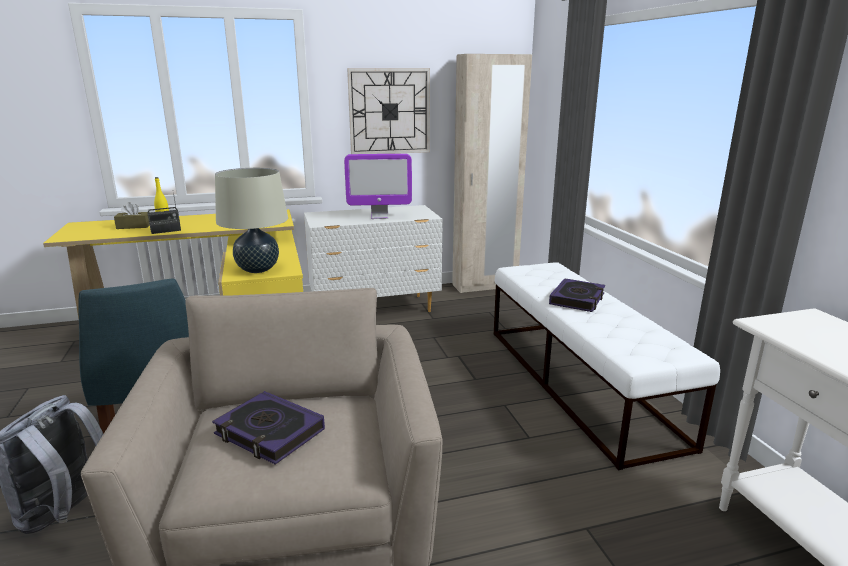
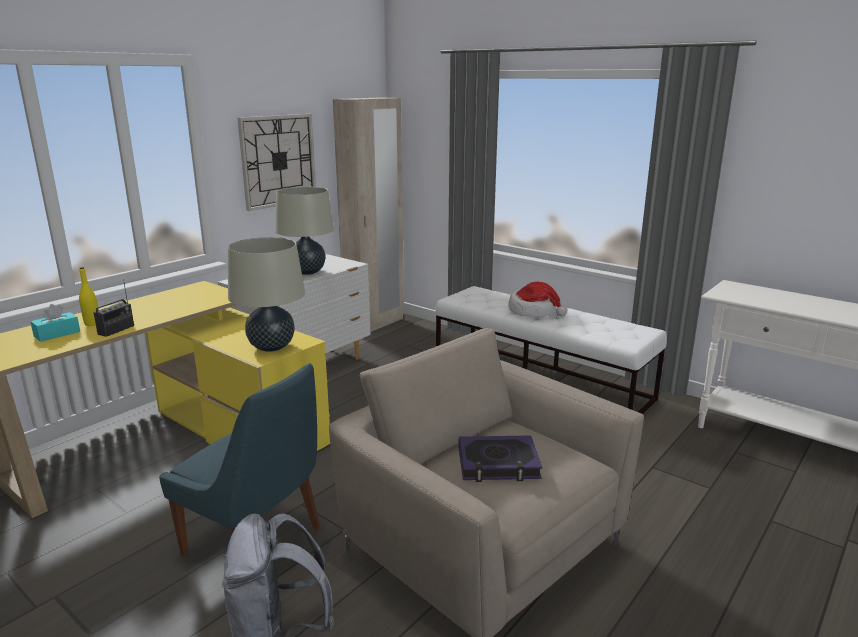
camera: 35 degrees left, 0 degrees up
(134, 226) = (57, 334): brown tissue box -> turquoise tissue box
(379, 216) = (307, 272): monitor -> beige table lamp
(577, 299) = (533, 311): book -> hat

